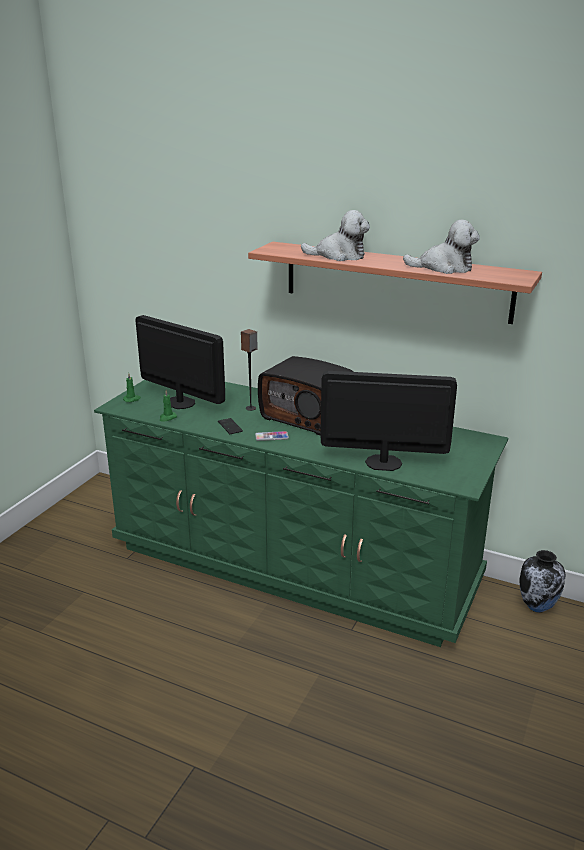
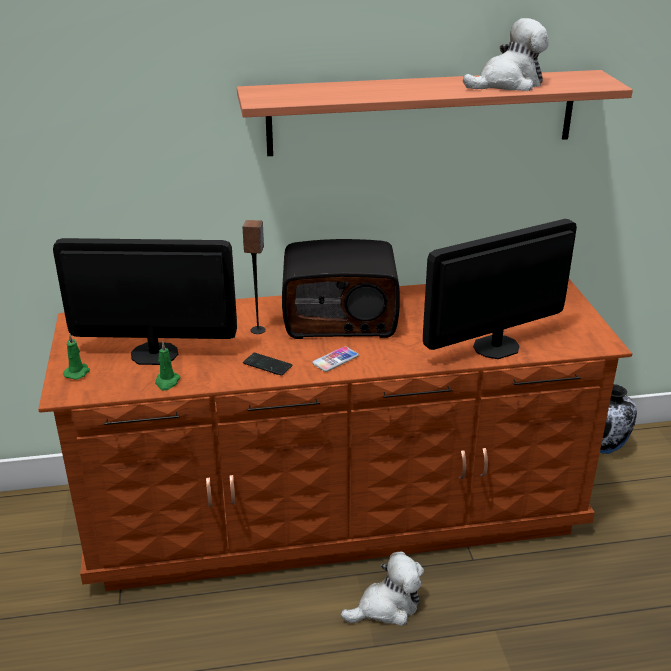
camera: 35 degrees left, 5 degrees up
(293, 564) = (334, 511): green dresser -> brown dresser
(339, 256) = (365, 91): plush toy -> plush toy (386, 606)

